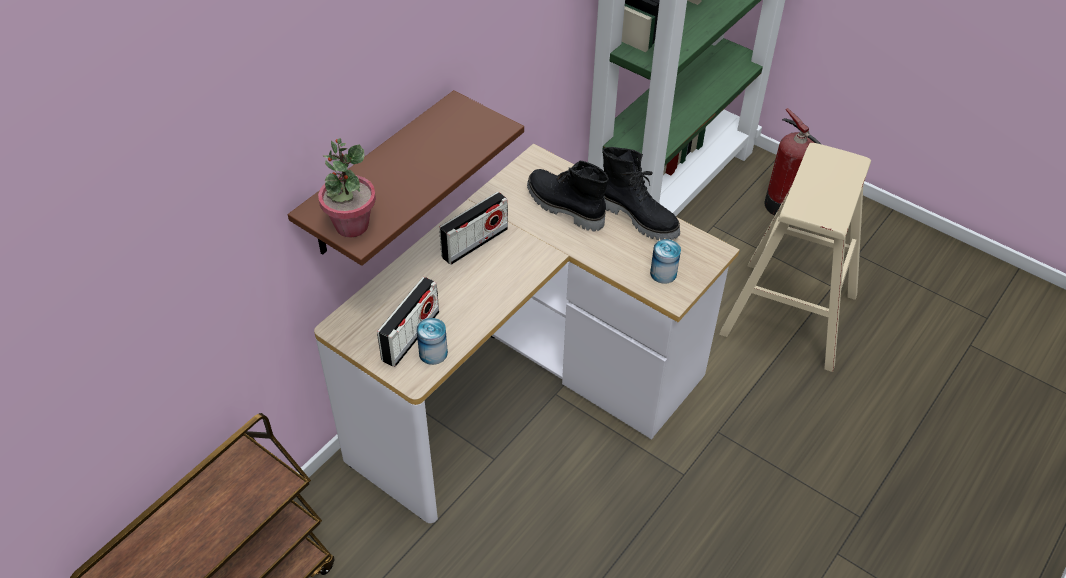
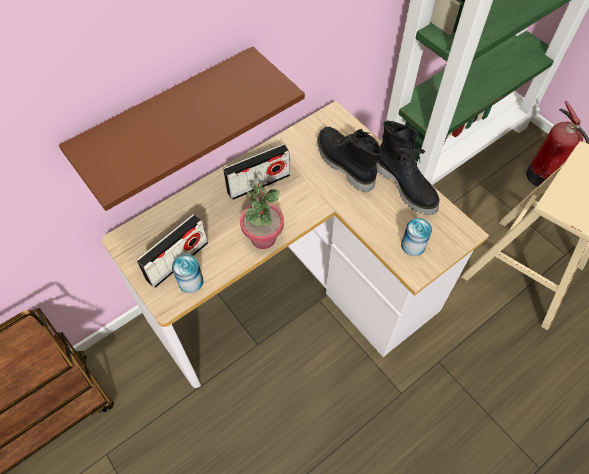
camera: 15 degrees right, 10 degrees up
(351, 225) = (109, 168): potted plant -> potted plant (263, 238)

